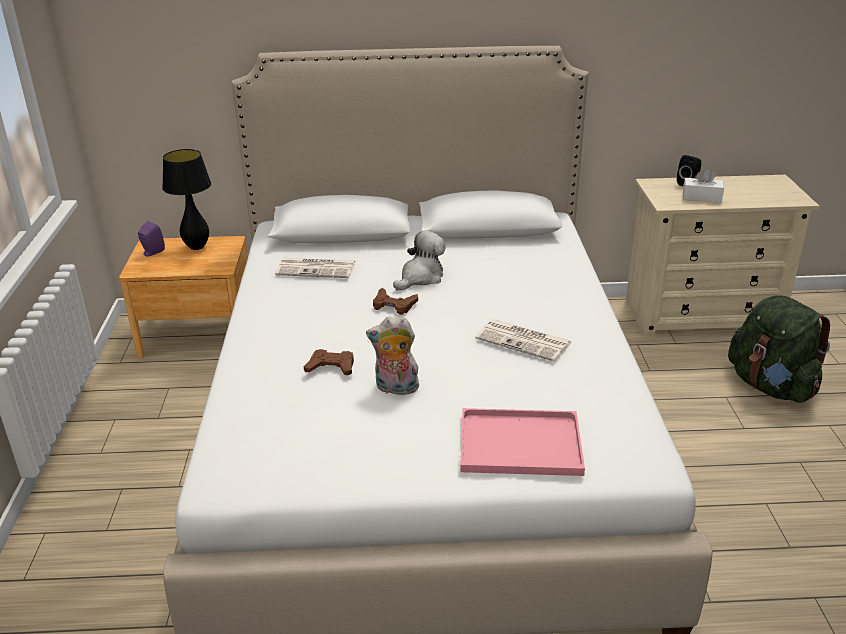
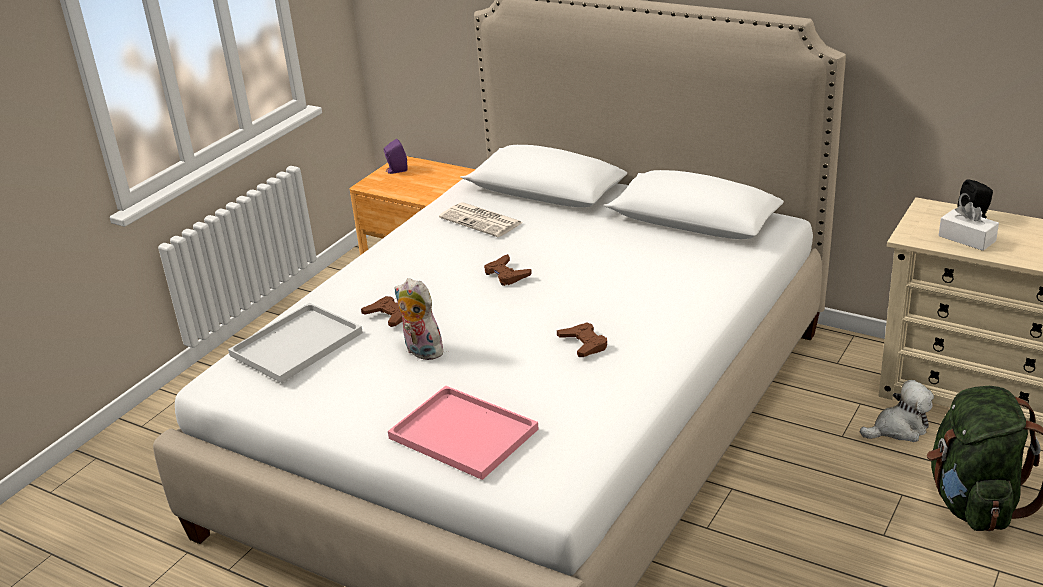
camera: 35 degrees right, 0 degrees up
(197, 247) = (437, 174): black table lamp -> none
(268, 417) = (297, 343): none -> white tray
(421, 277) = (564, 254): plush toy -> plush toy (899, 429)
(524, 341) = (583, 344): newspaper -> brown game controller

